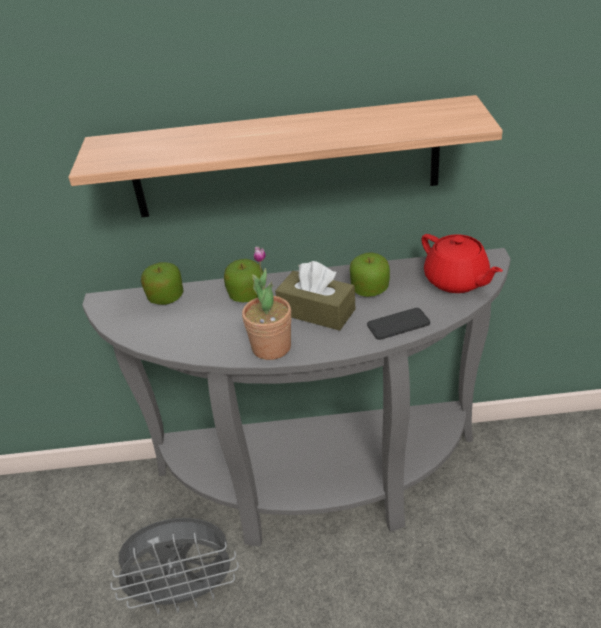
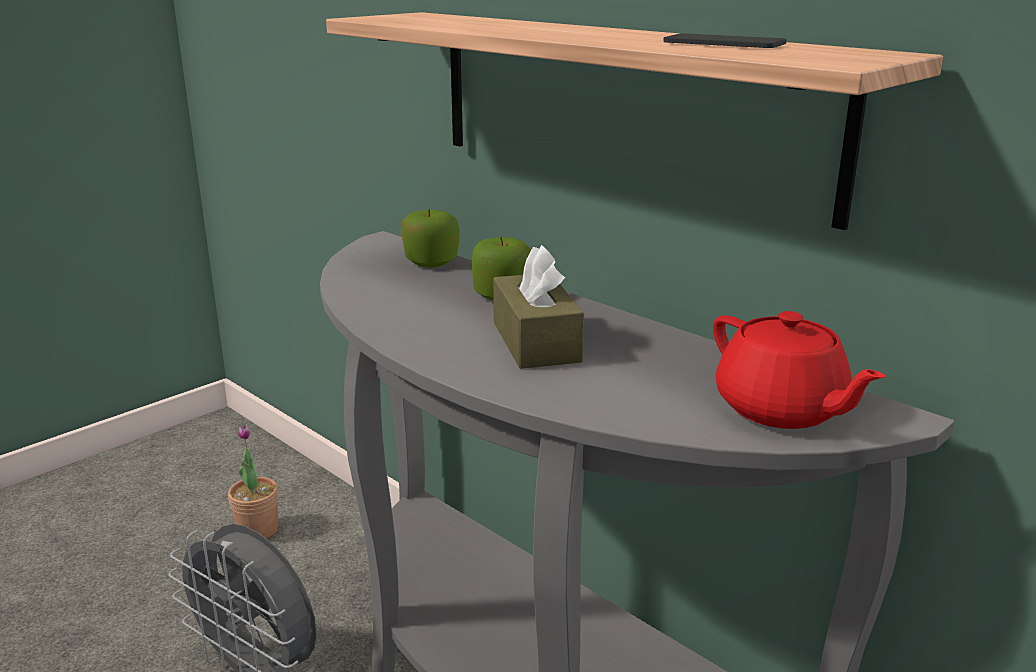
camera: 45 degrees right, 15 degrees down
(271, 347) = (423, 342): potted plant -> potted plant (258, 530)
(370, 289) = (642, 357): apple -> none
(398, 324) = (598, 402): phone -> phone (724, 43)
(456, 281) = (781, 410): red teapot -> red teapot turned 45 degrees counterclockwise

